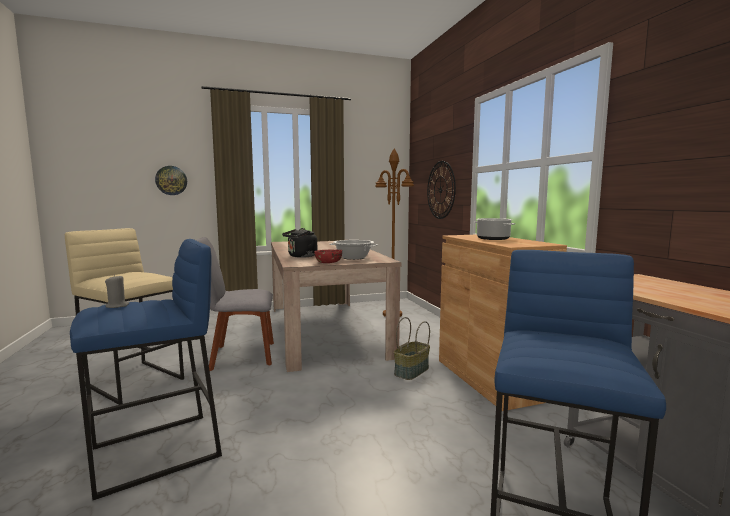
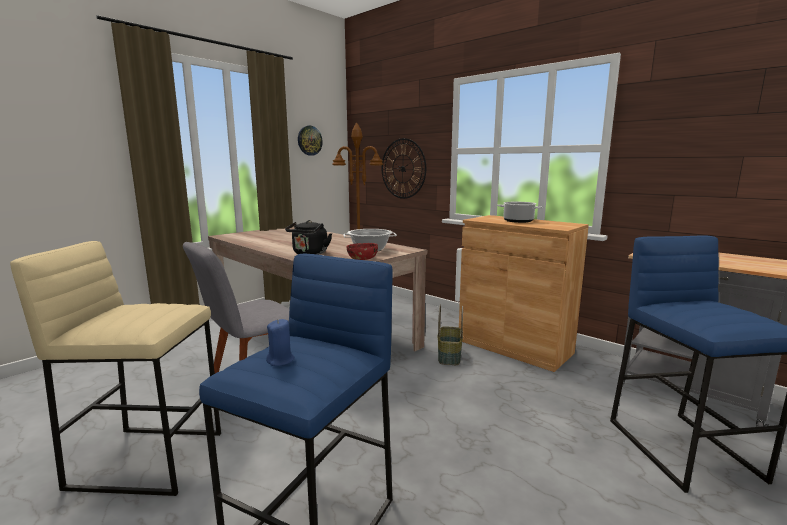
camera: 30 degrees left, 5 degrees up
(117, 306) = (281, 360): grey candle -> blue candle
(171, 180) = (54, 157): wall clock -> wall clock (309, 140)

